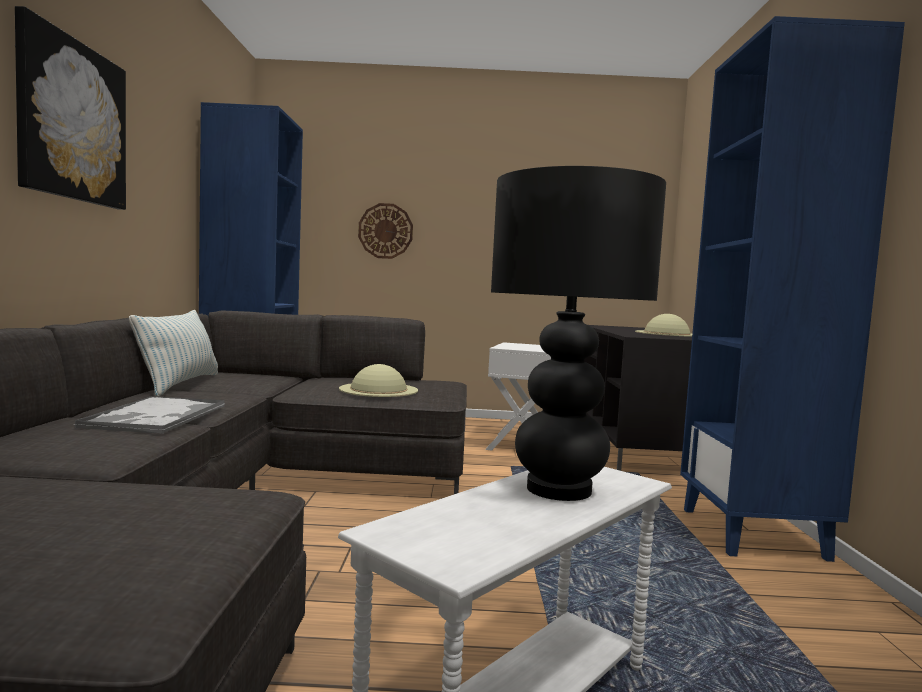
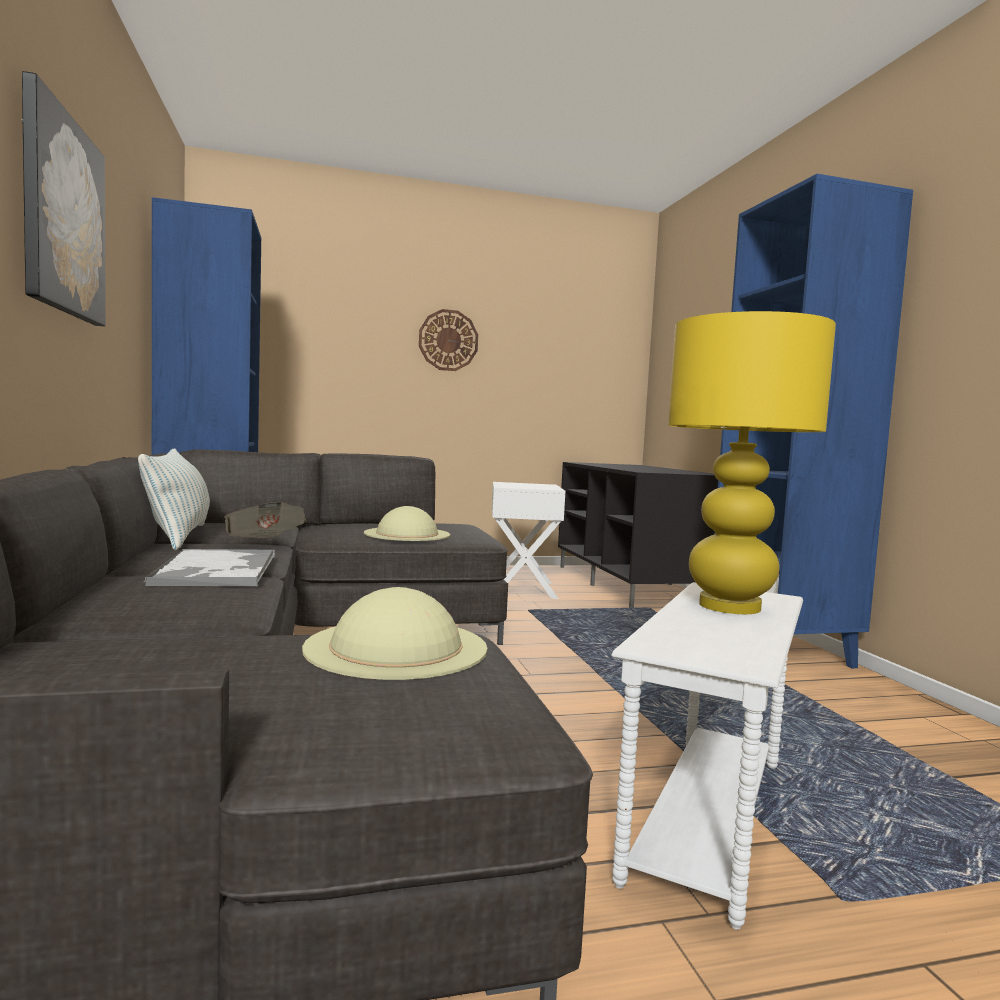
camera: 15 degrees left, 0 degrees up
(240, 394) = (265, 544): none -> newspaper
(385, 231) = (349, 358): wall clock -> wall clock (448, 340)
(559, 490) = (730, 607): black table lamp -> yellow table lamp
(667, 333) = (660, 469): beige hat -> beige hat (396, 647)

